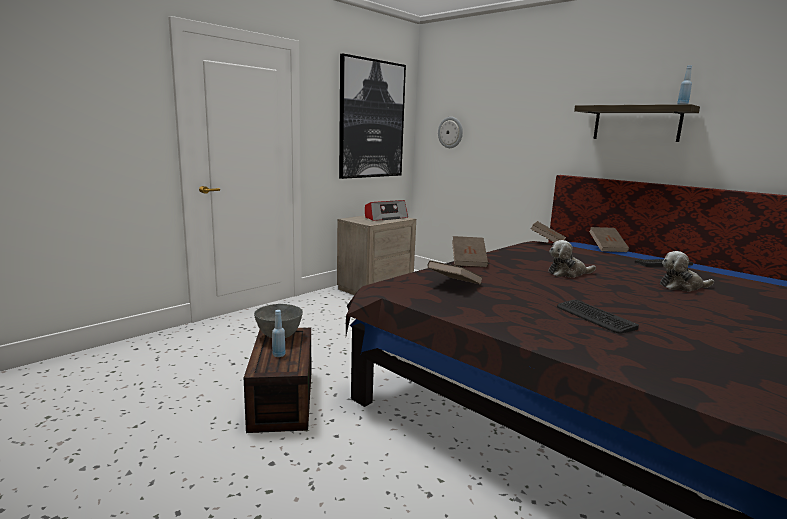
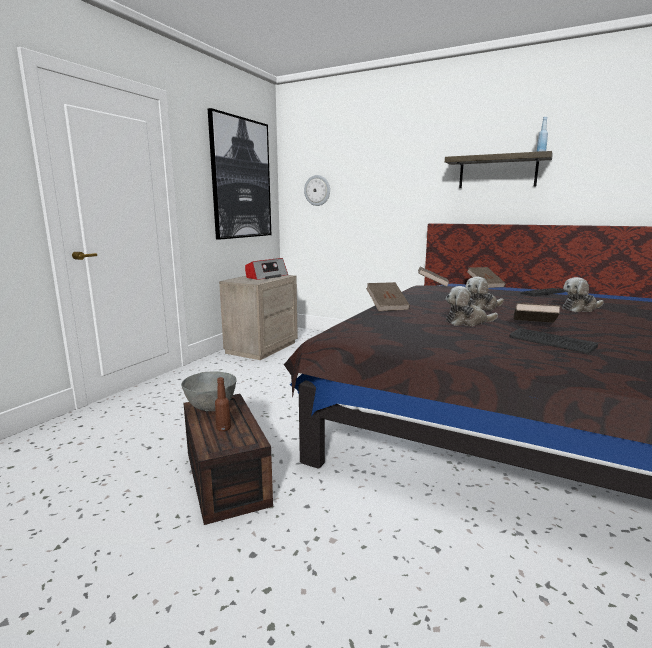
camera: 15 degrees left, 0 degrees up
(279, 355) = (223, 428): blue bottle -> brown bottle
(454, 285) = (398, 328): brown book -> brown book (533, 326)
(532, 286) = (467, 322): none -> plush toy

